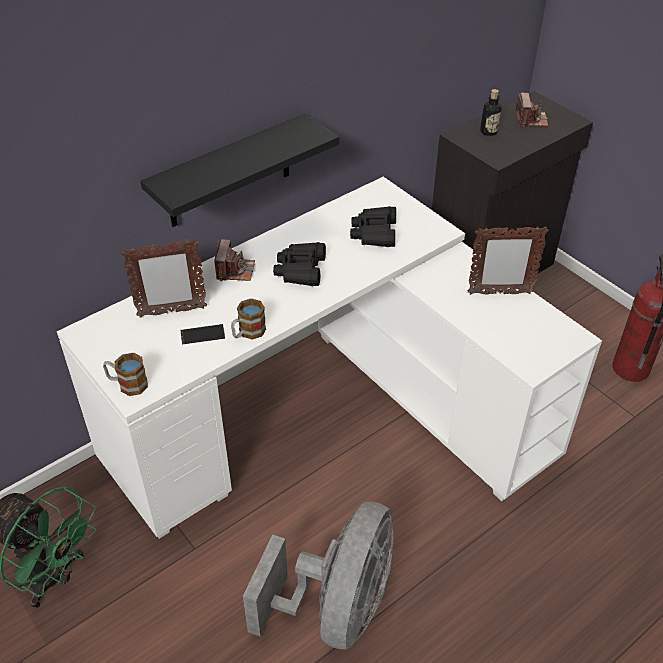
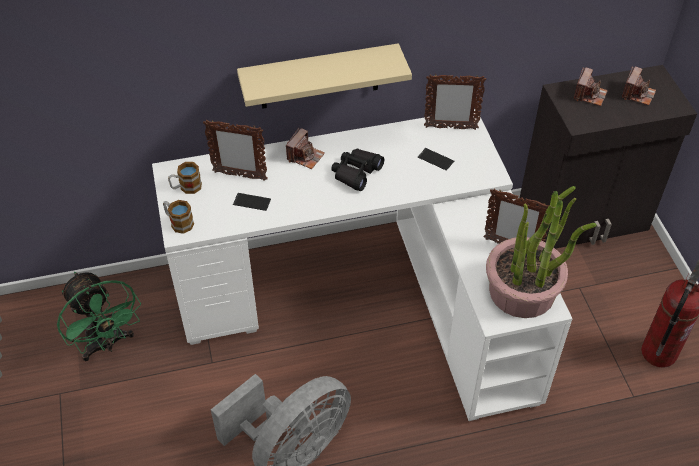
camera: 25 degrees right, 5 degrees up
(229, 172) = (319, 77): black shelf -> beige shelf
(248, 333) = (285, 212): mug -> mug (186, 187)
(369, 200) = (450, 128): none -> picture frame
(374, 233) = (435, 159): black binoculars -> phone
(488, 131) = (589, 95): bottle -> camera
(539, 331) = (523, 291): none -> potted plant

